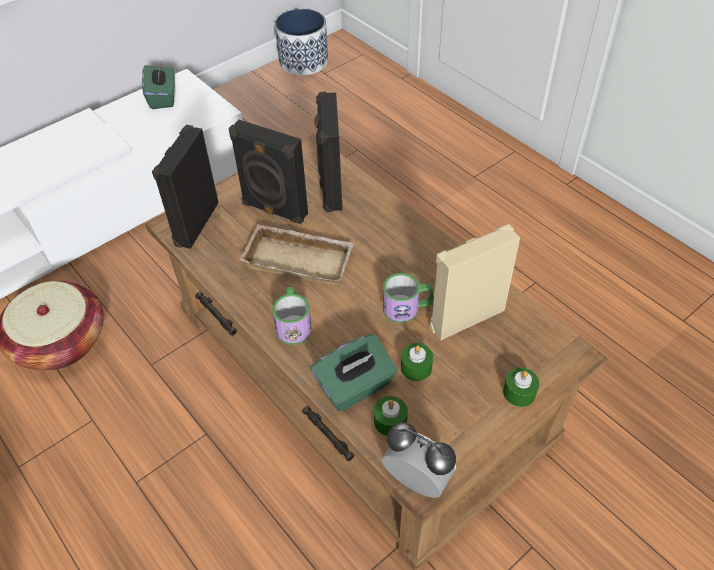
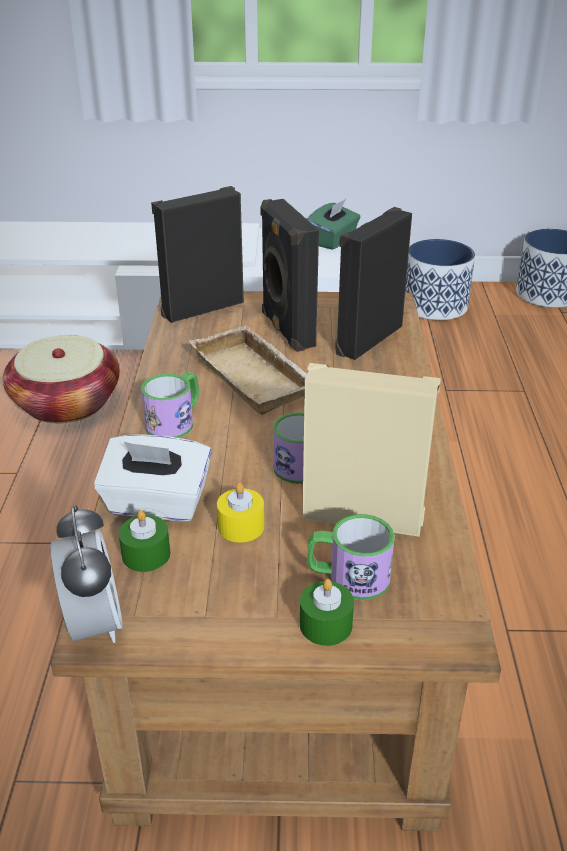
camera: 40 degrees right, 15 degrees down
(242, 108) = (435, 306): none -> planter
(355, 387) = (156, 504): green tissue box -> white tissue box
(416, 367) = (241, 526): green candle -> yellow candle
(499, 358) = (348, 577): none -> mug

